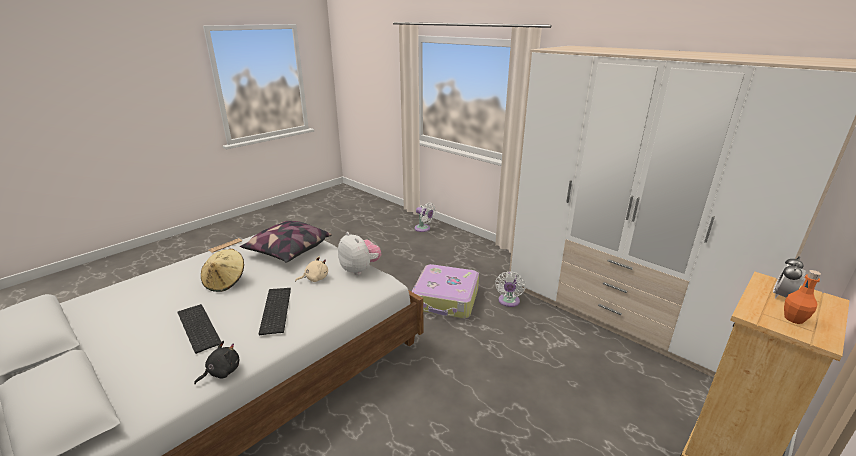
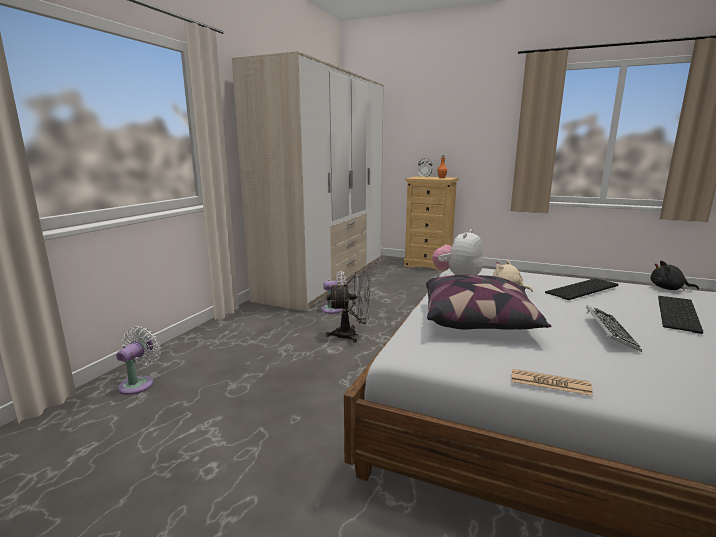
camera: 110 degrees left, 10 degrees down
(225, 282) = (609, 332): beige hat -> keyboard
(446, 300) = (351, 335): suitcase -> grey fan

